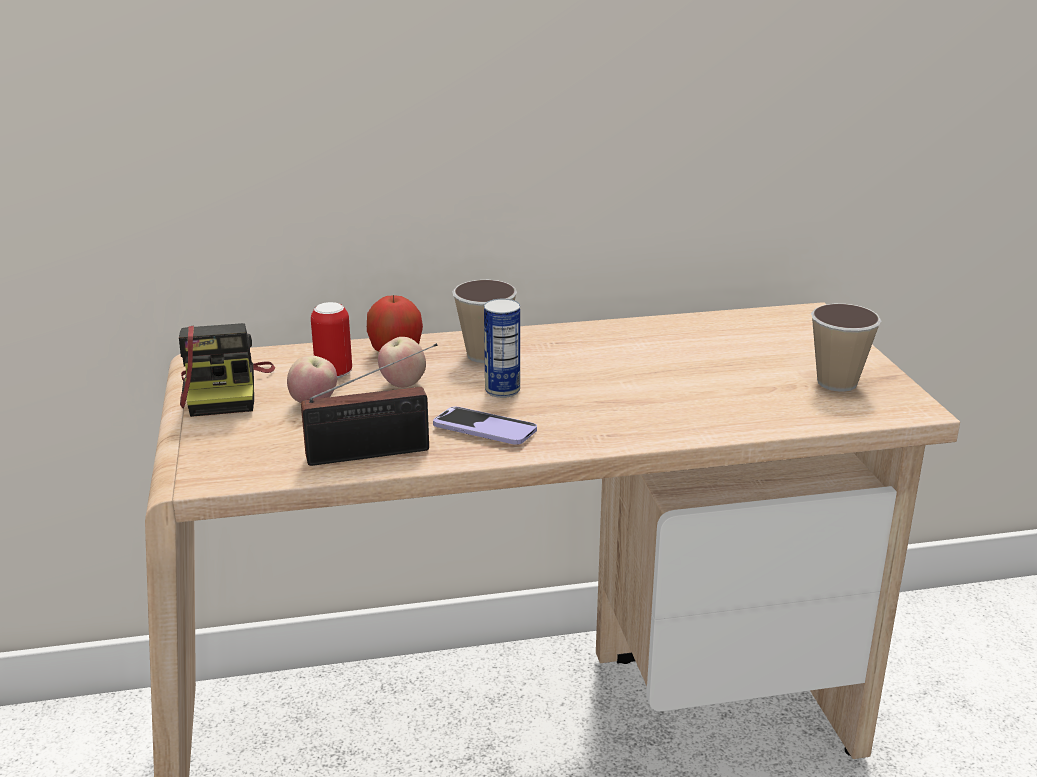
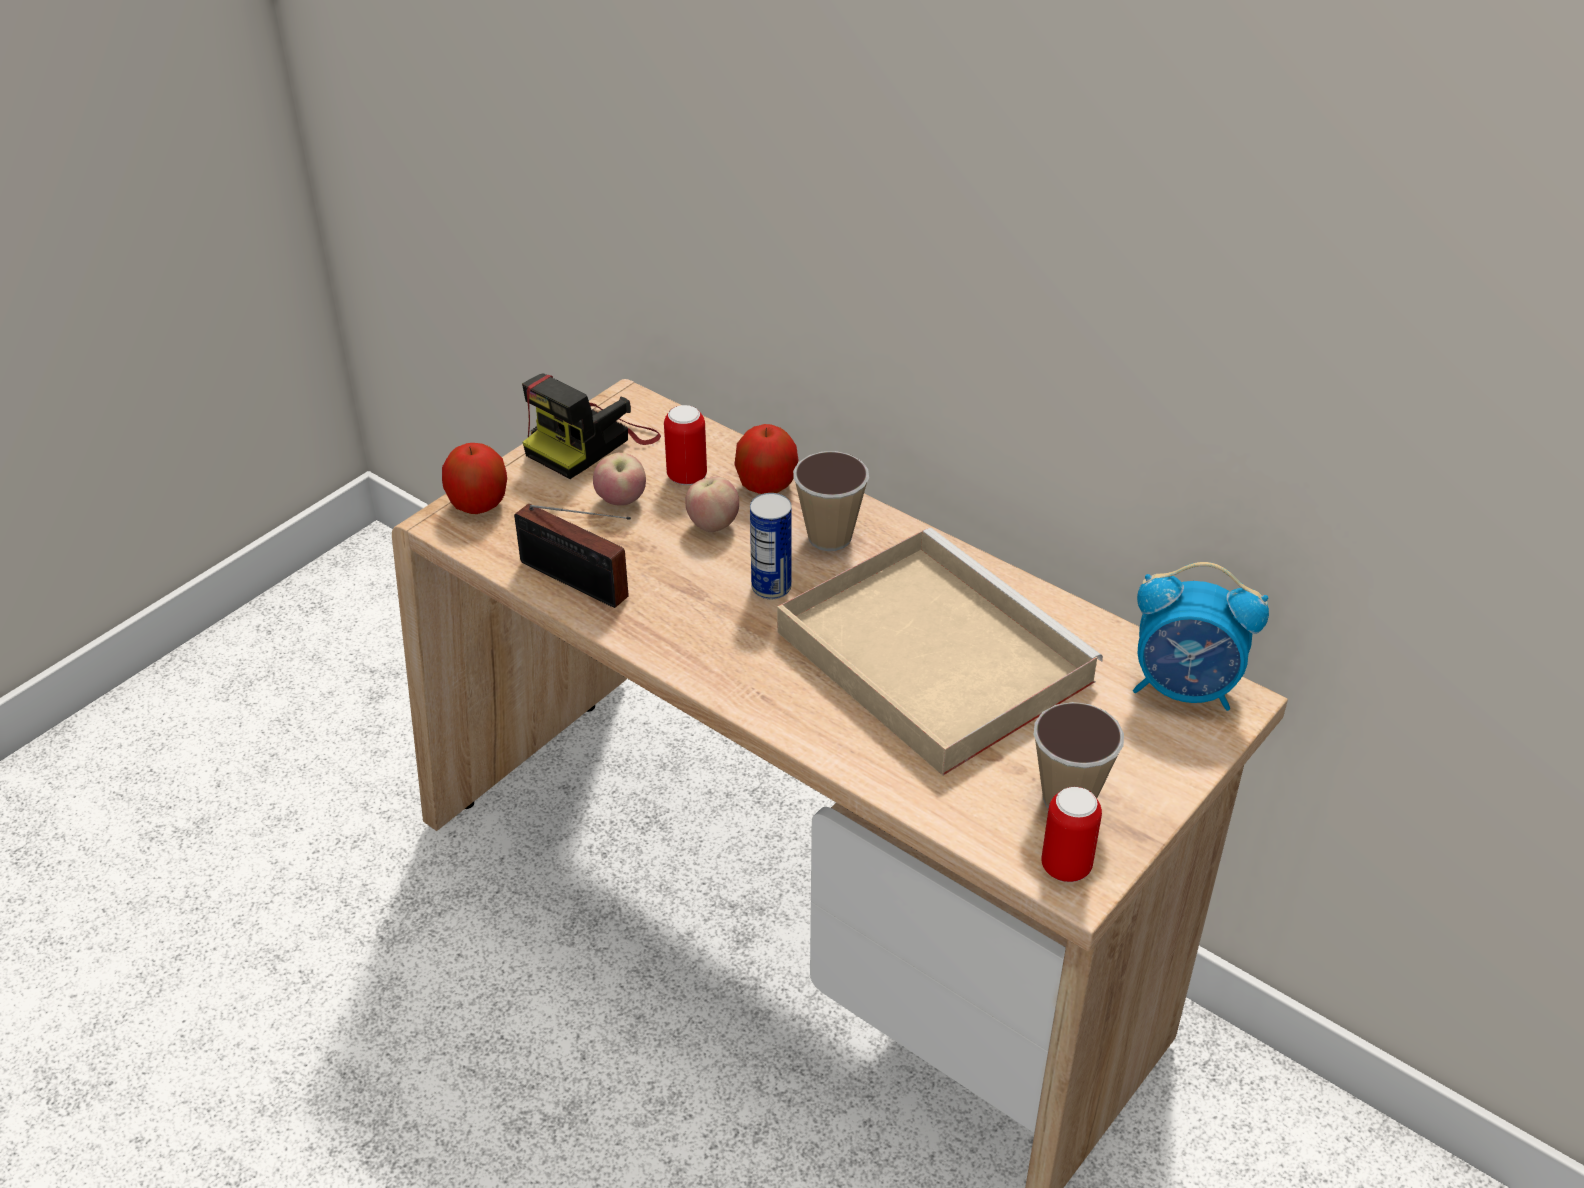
camera: 50 degrees right, 15 degrees up
(205, 457) = (478, 504): none -> apple
(485, 429) = (687, 618): phone -> none
(648, 370) = (928, 654): none -> beige tray
(783, 320) = (1185, 689): none -> alarm clock
(896, 405) = (1066, 867): none -> can

